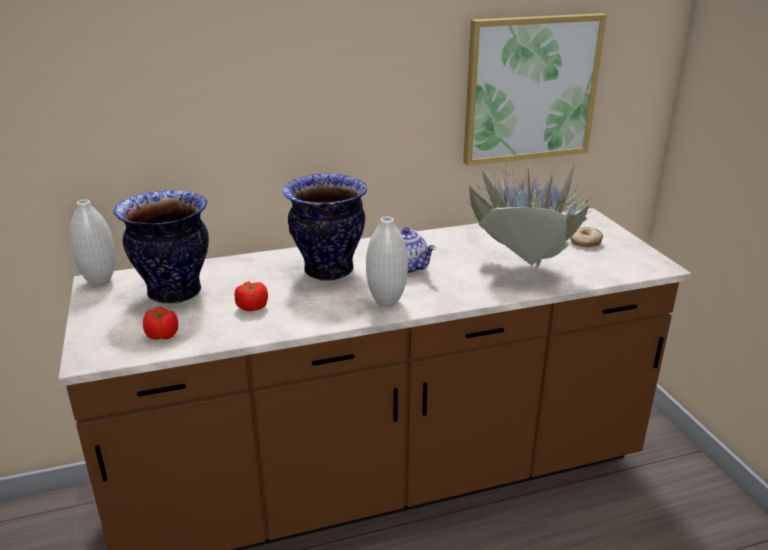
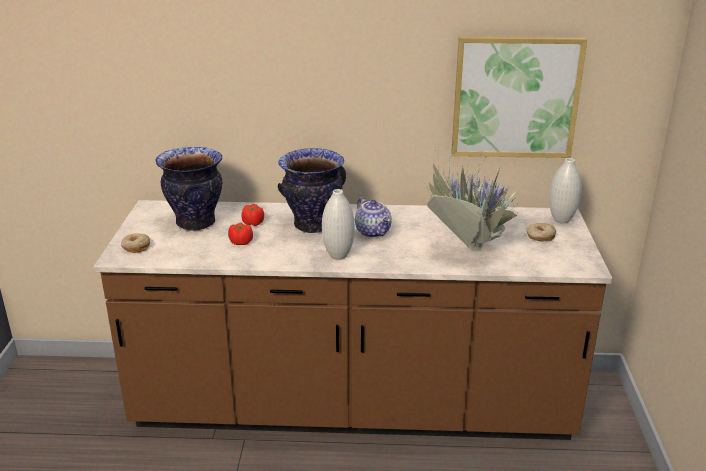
camera: 20 degrees right, 0 degrees up
(100, 281) = (152, 206): white vase -> white vase (561, 220)
(108, 339) = (135, 247): none -> donut
(162, 335) = (170, 251): tomato -> tomato (253, 223)

